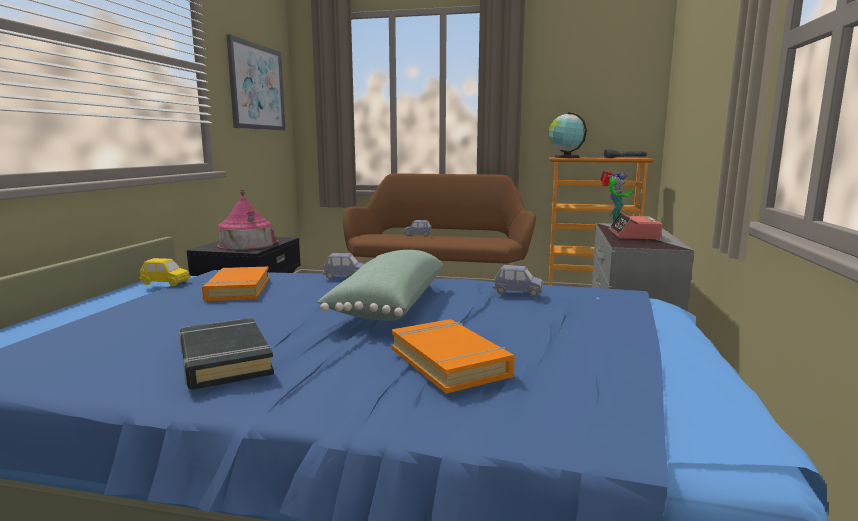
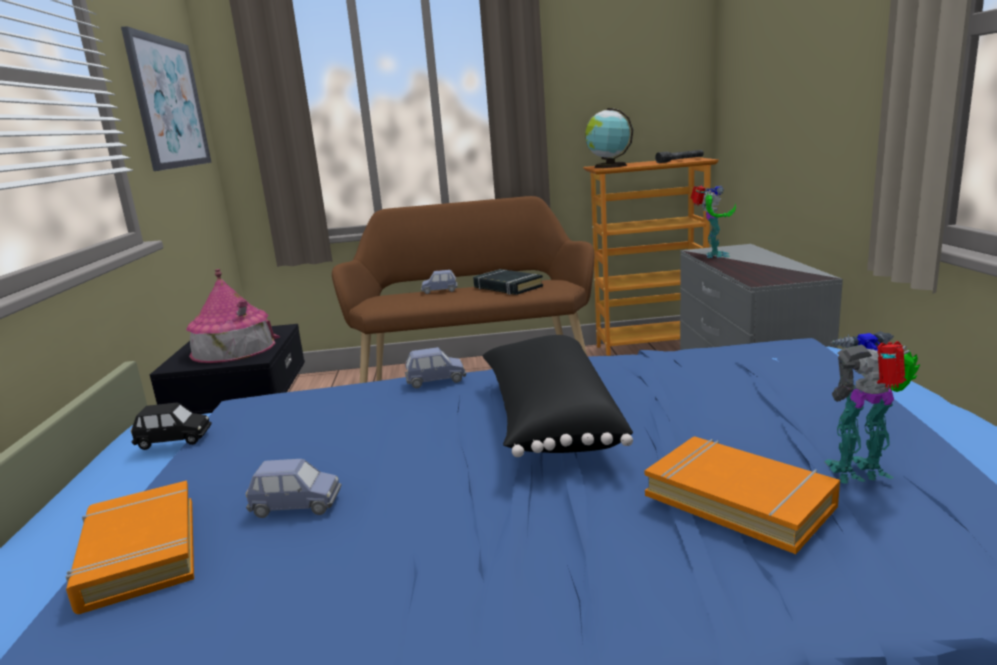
camera: 15 degrees left, 5 degrees up
(166, 283) = (174, 440): yellow toy car -> black toy car
(224, 360) = (440, 570): black book -> black book (507, 287)
(238, 289) = (303, 432): orange book -> orange book (139, 553)
(387, 305) = (548, 419): green pillow -> black pillow
(518, 292) = (685, 368): blue toy car -> blue toy car (296, 506)
(560, 364) = (862, 473): none -> toy robot
(634, 235) = (750, 265): alarm clock -> none

